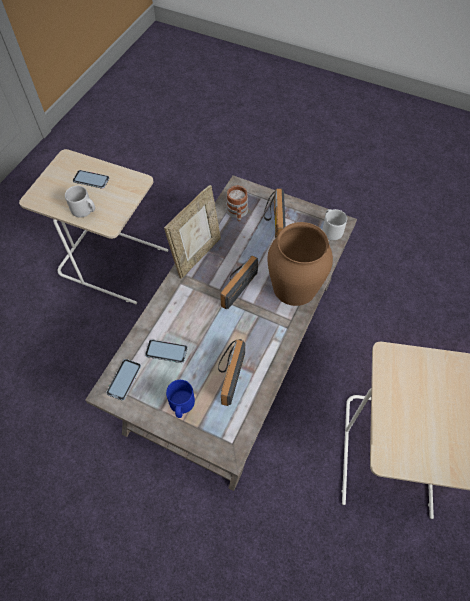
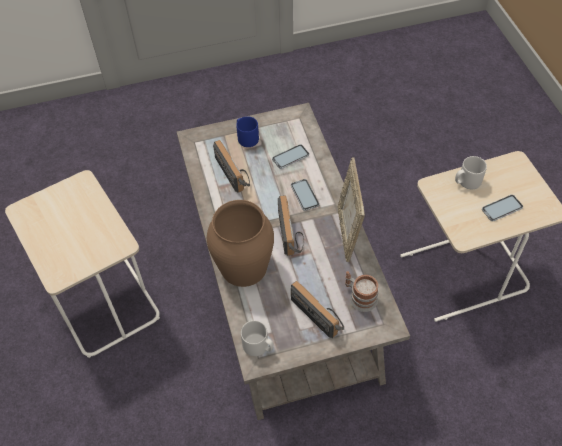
camera: 140 degrees right, 5 degrees down
(124, 379) = (298, 125): phone -> phone (304, 195)

